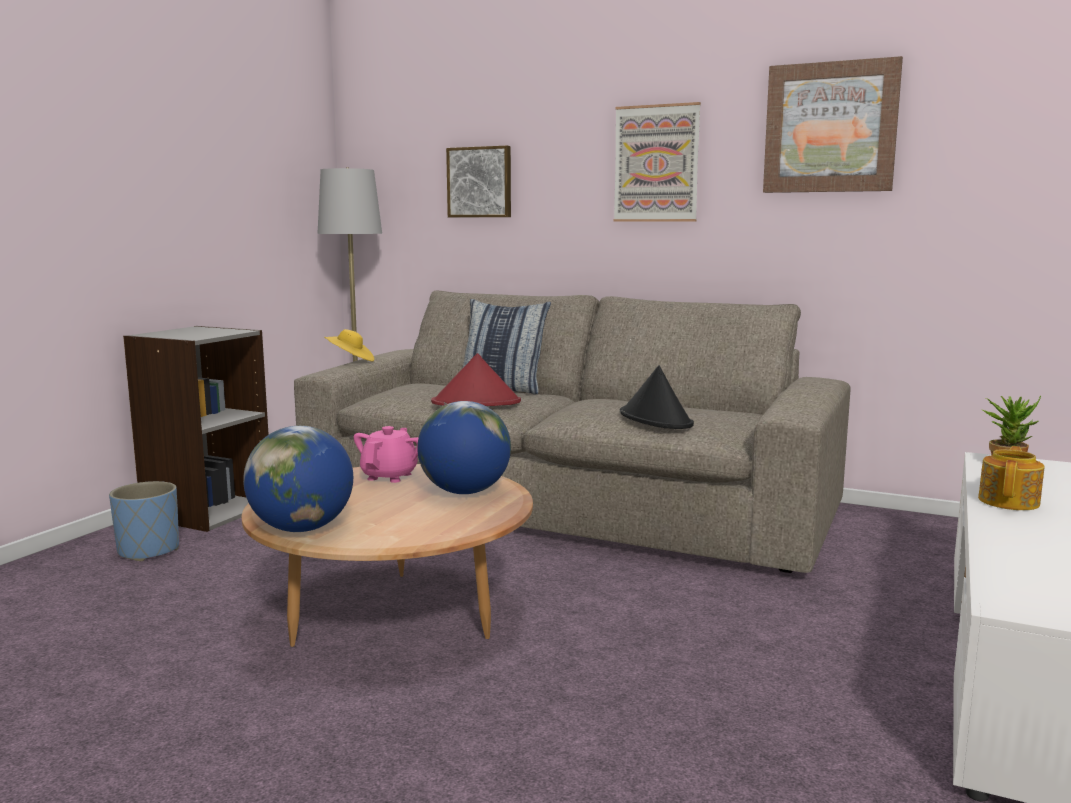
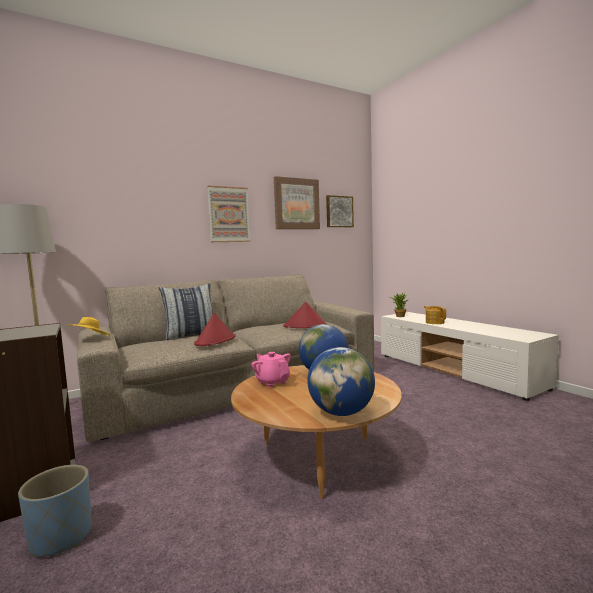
camera: 55 degrees left, 5 degrees down
(480, 182) = (124, 220): picture -> picture (339, 211)
(656, 419) = (306, 326): black hat -> red hat

